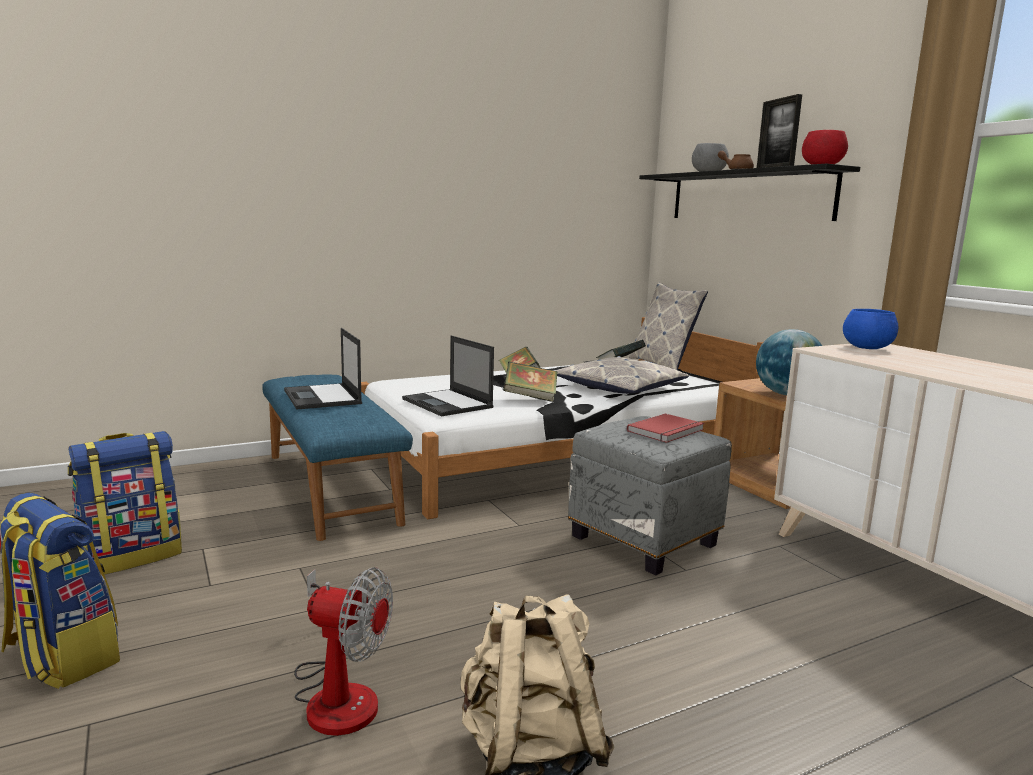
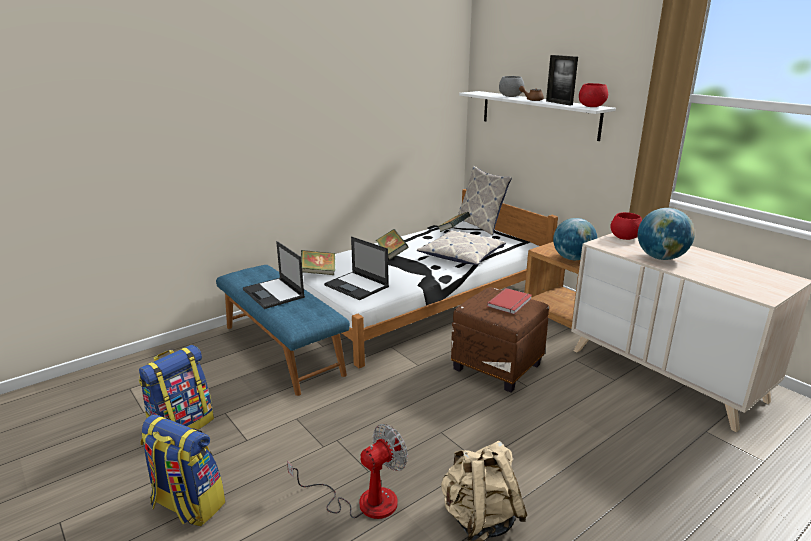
camera: 10 degrees left, 10 degrees up
(338, 693) = (363, 501): fan -> fan turned 45 degrees counterclockwise
(530, 397) = (409, 274): book -> book (318, 273)
(645, 541) = (498, 367): grey ottoman -> brown ottoman
(747, 196) = (538, 114): black shelf -> white shelf
(867, 348) = (625, 238): blue bowl -> red bowl
(925, 366) = (661, 258): none -> globe

